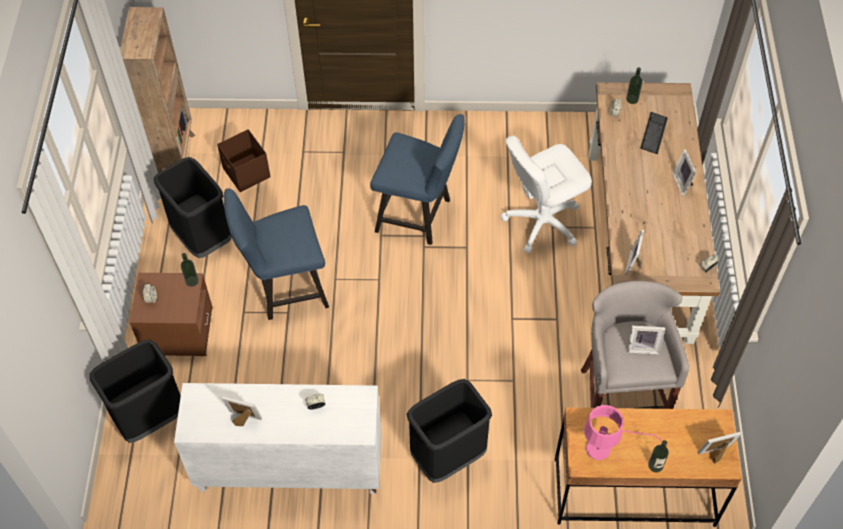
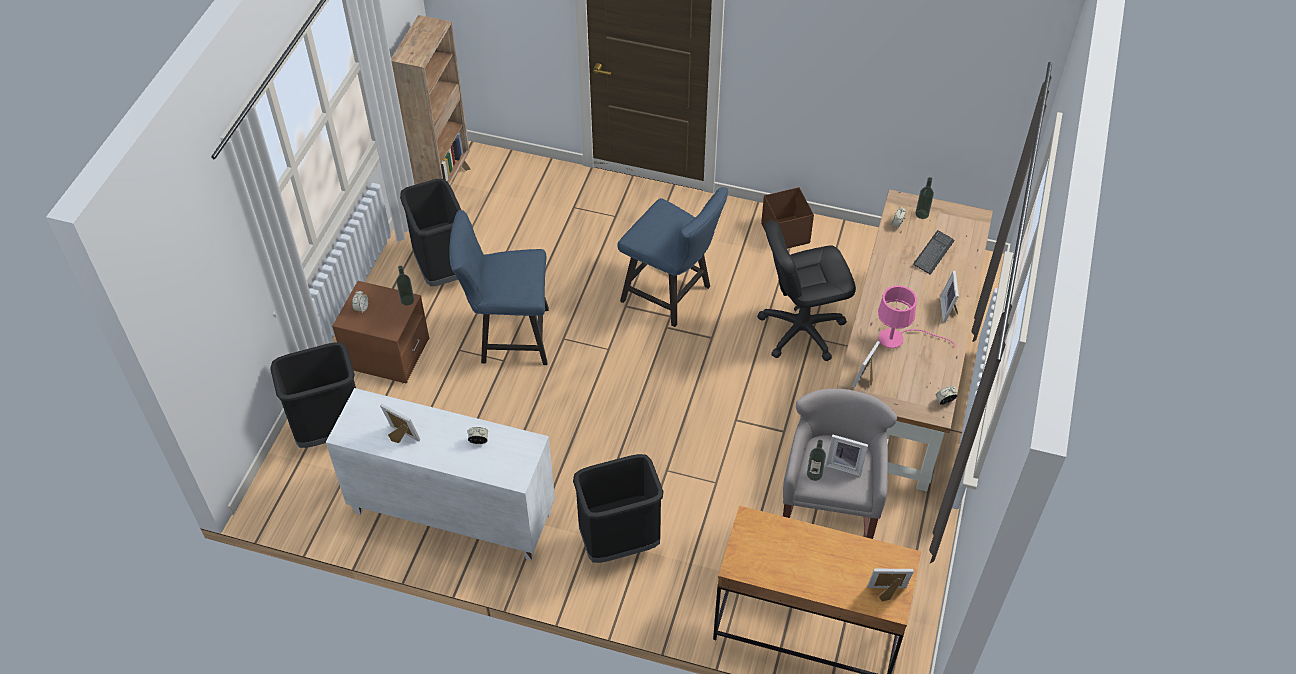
camera: 15 degrees right, 5 degrees down
(246, 173) = (508, 216): brown storage box -> brown storage box (785, 234)
(542, 222) = (801, 330): white office chair -> black office chair
(604, 447) = (767, 555): pink table lamp -> pink table lamp (897, 340)
(655, 465) = (816, 587): bottle -> bottle (814, 474)

